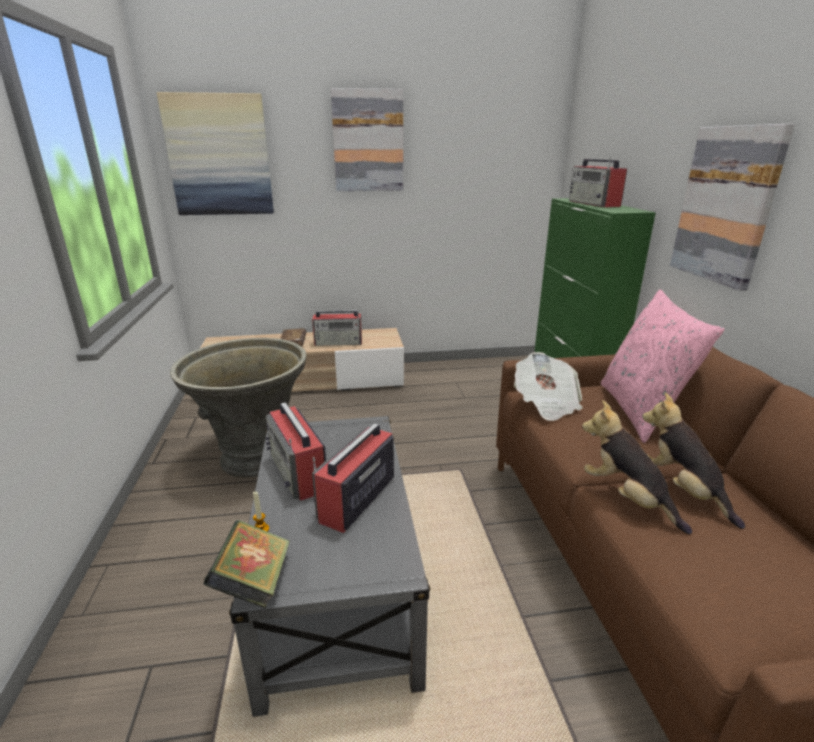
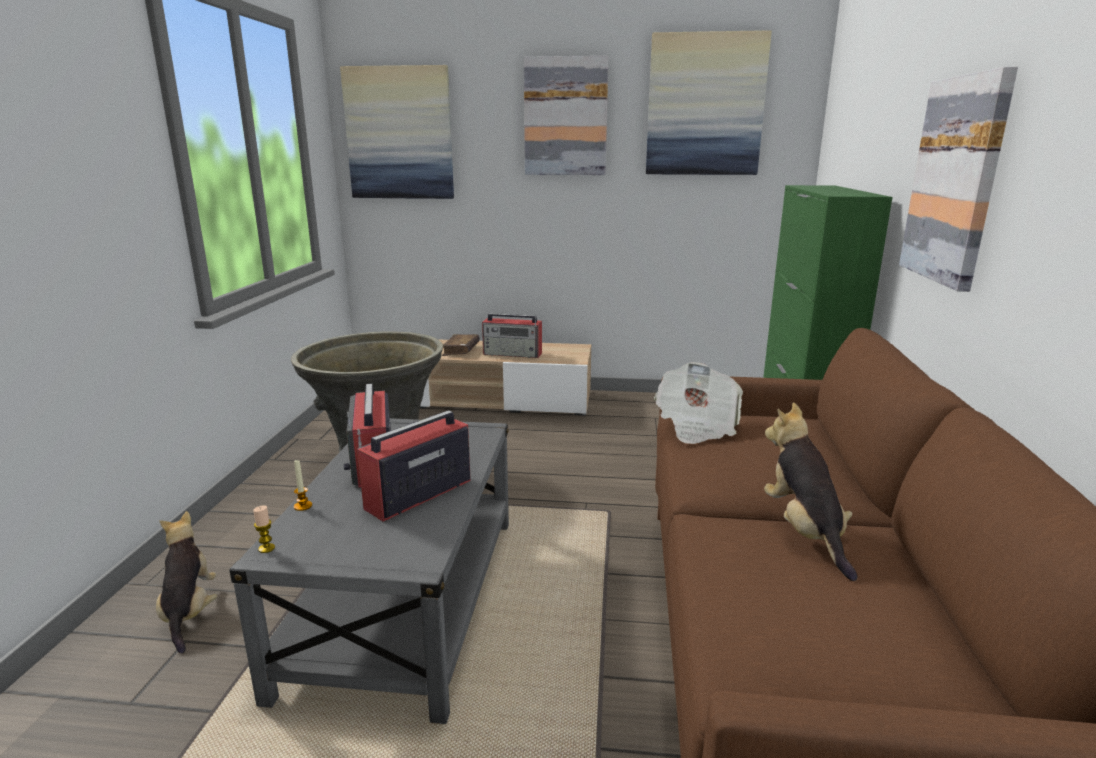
camera: 15 degrees right, 5 degrees down
(254, 583) = (266, 548): book -> candle
(479, 132) = (705, 105): none -> picture
(594, 204) = (827, 189): radio -> none
(627, 498) = (722, 529): plush toy -> plush toy (189, 611)
(641, 411) = (818, 447): pink pillow -> none

